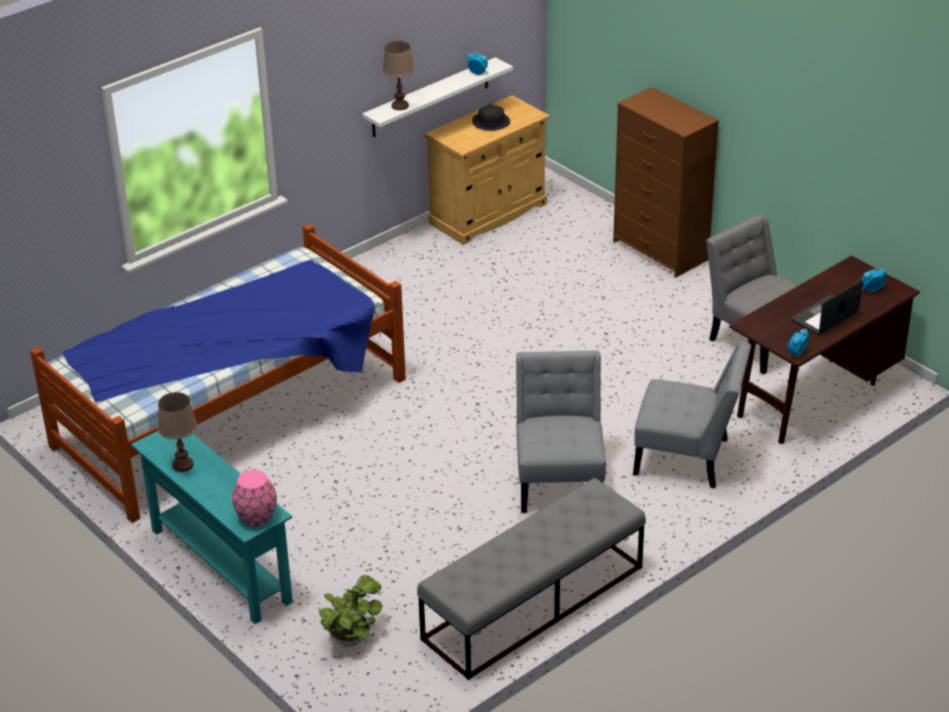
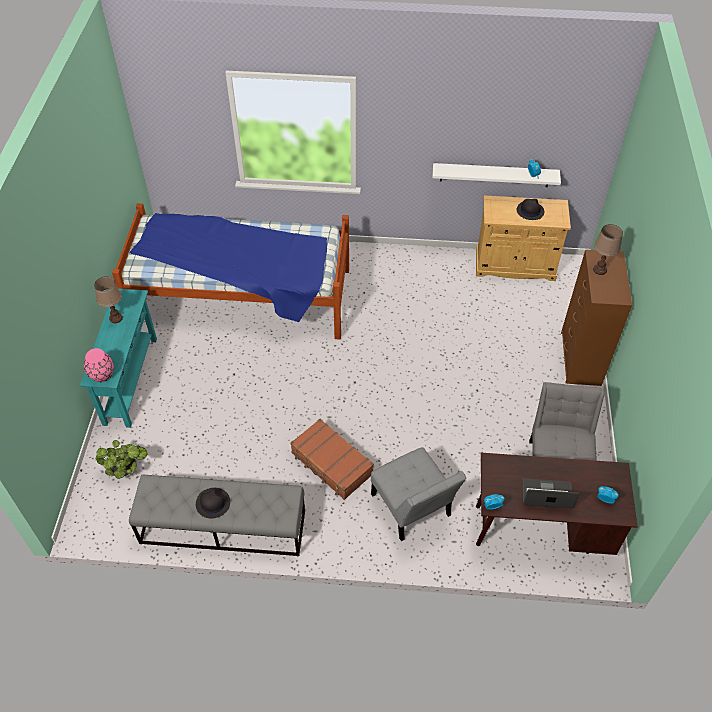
camera: 45 degrees right, 15 degrees up
(400, 106) = (459, 171): brown table lamp -> brown table lamp (600, 270)
(532, 548) = (212, 503): none -> black hat
(559, 480) = (331, 464): grey chair -> brown suitcase

